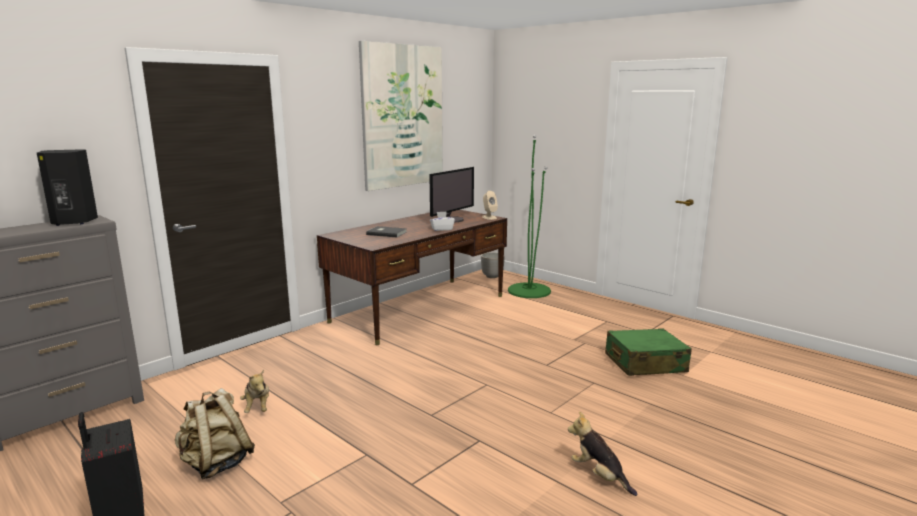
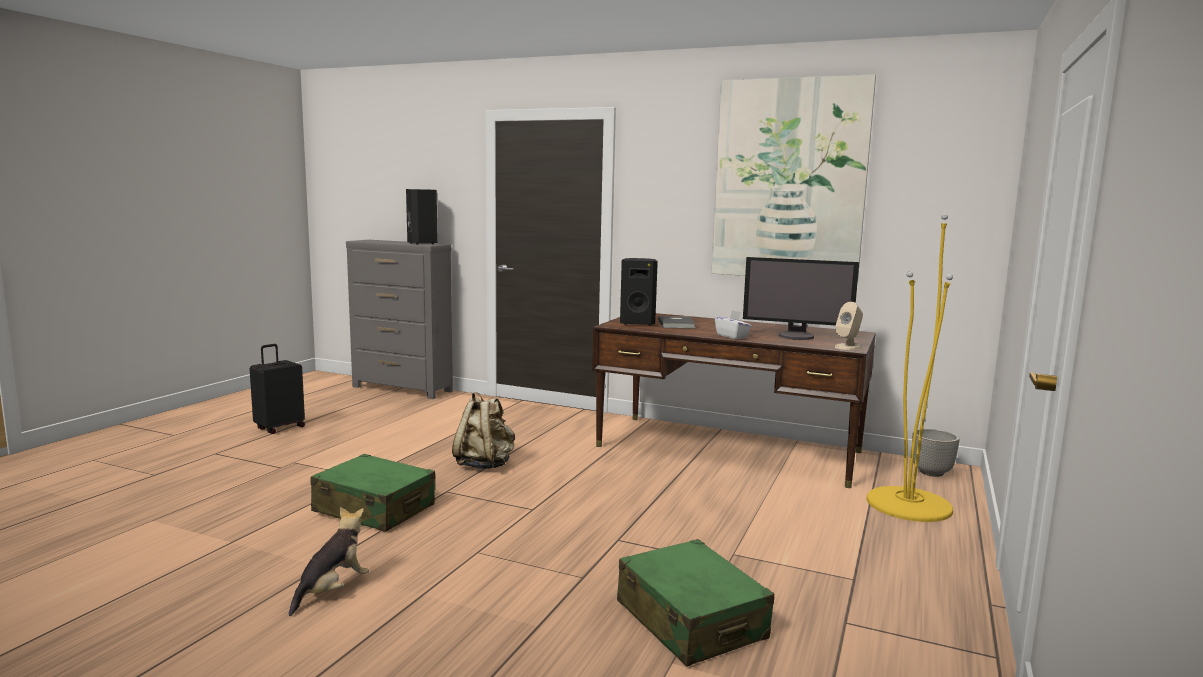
camera: 70 degrees right, 5 degrees down
(216, 463) = (346, 435): beige backpack -> beige backpack (485, 465)
(257, 407) = (435, 429): plush toy -> none
(372, 240) = (637, 323): none -> black speaker
(451, 452) = (374, 509): none -> green suitcase
(529, 291) = (908, 504): green floor lamp -> yellow floor lamp

